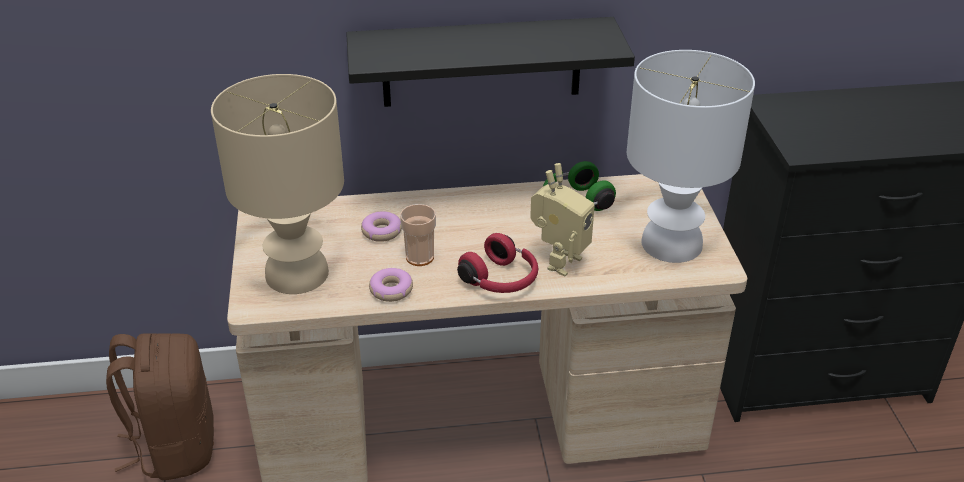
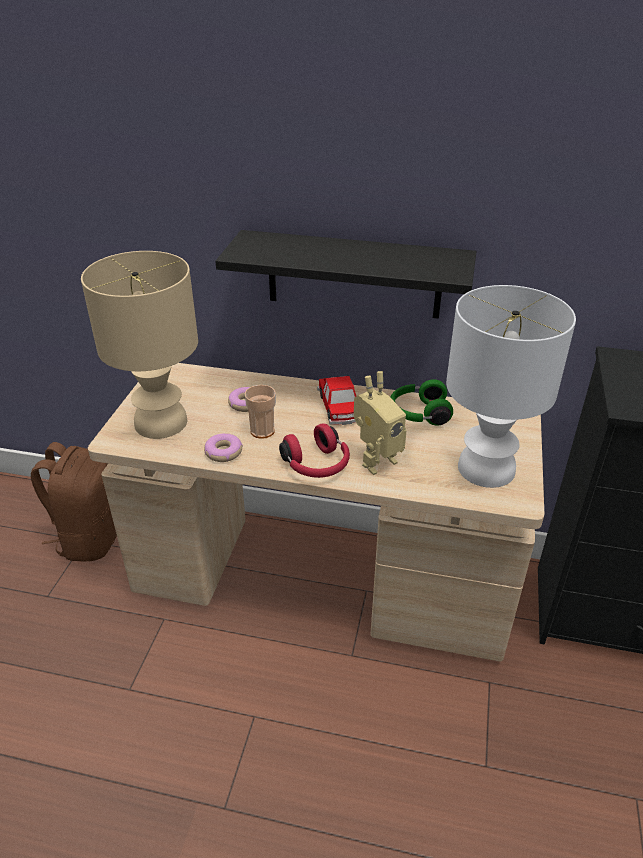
camera: 20 degrees right, 0 degrees up
(488, 213) = (339, 407): none -> toy car

